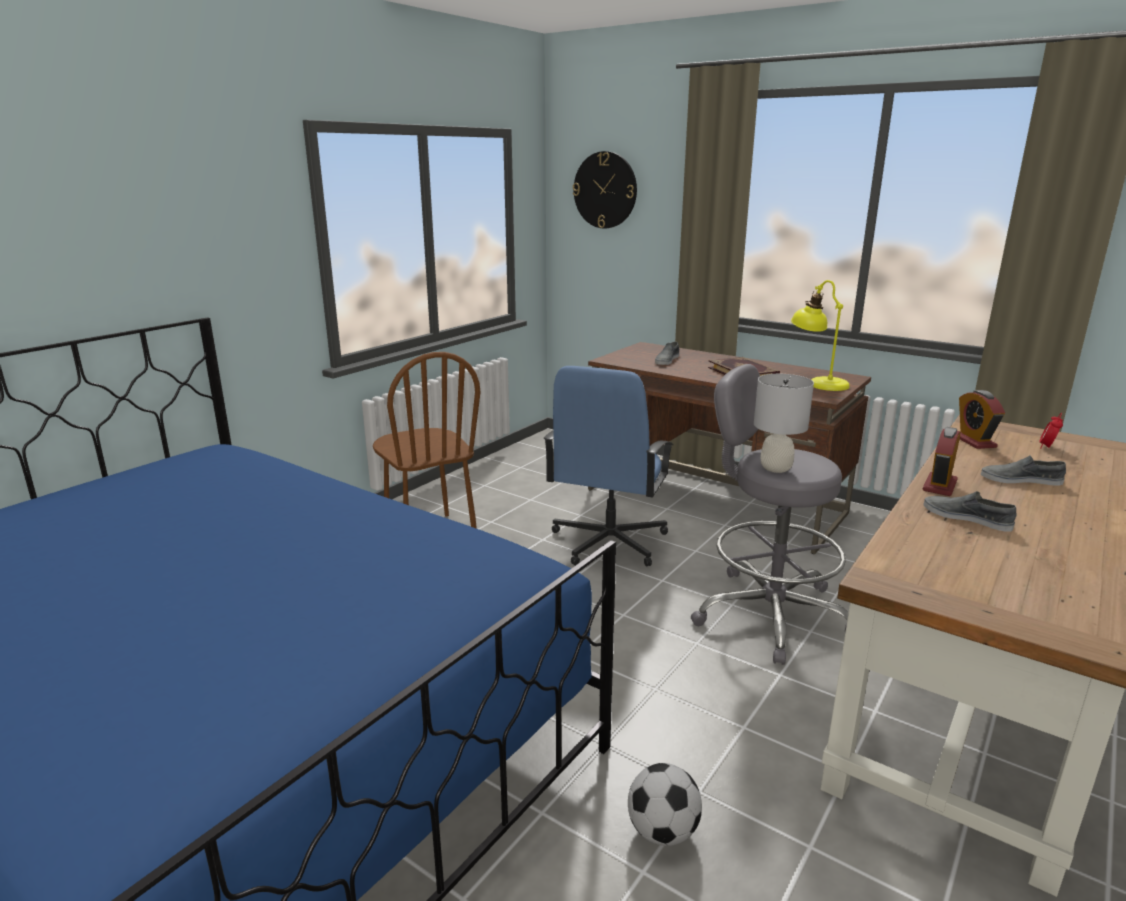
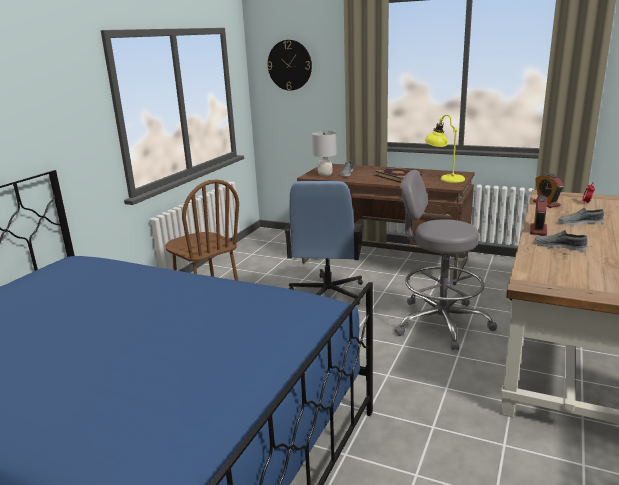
camera: 10 degrees left, 0 degrees up
(662, 832) = (419, 452): football -> none
(777, 469) = (441, 232): grey table lamp -> grey table lamp (325, 175)

